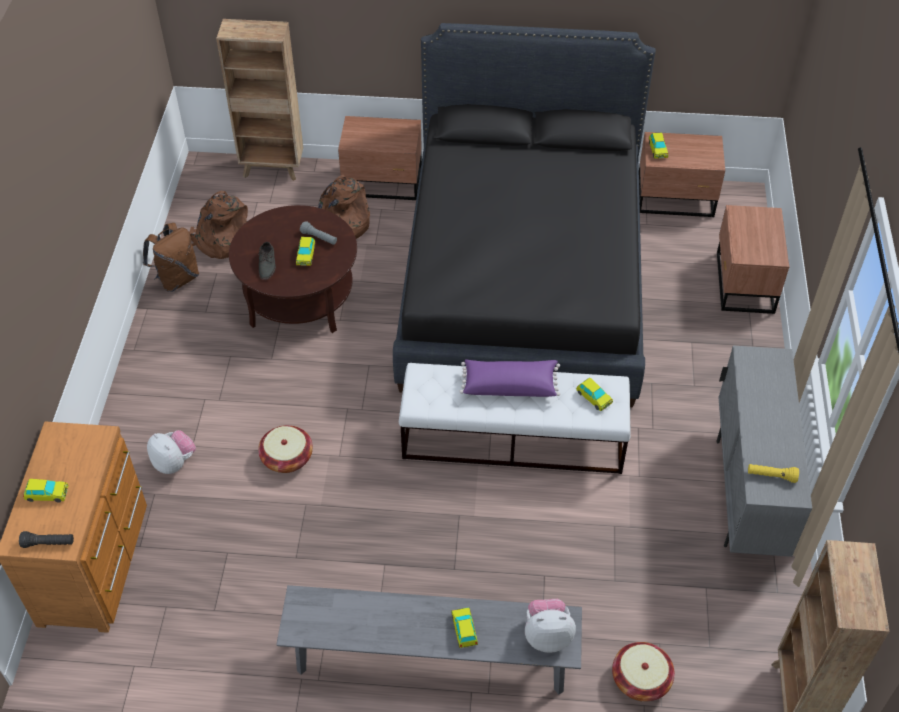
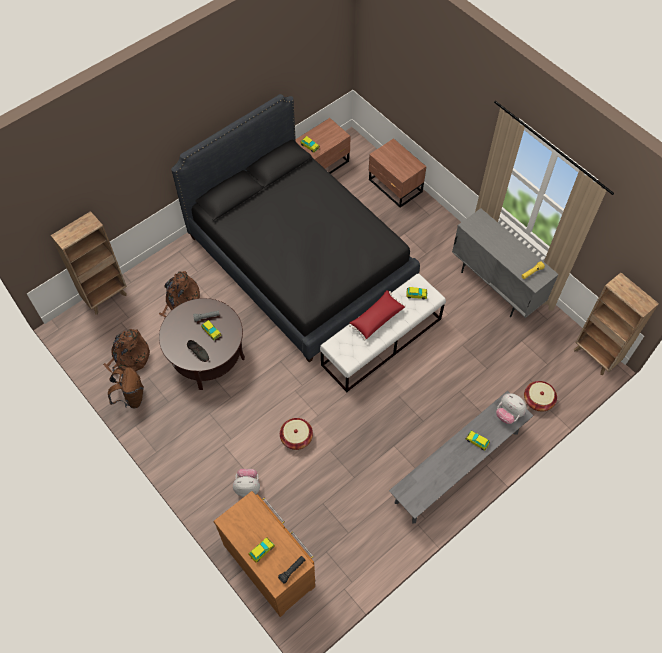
camera: 45 degrees left, 10 degrees up
(383, 183) = (175, 261): brown nightstand -> none
(509, 385) = (376, 318): purple pillow -> red pillow
(547, 635) = (508, 414): plush toy -> plush toy turned 90 degrees counterclockwise

